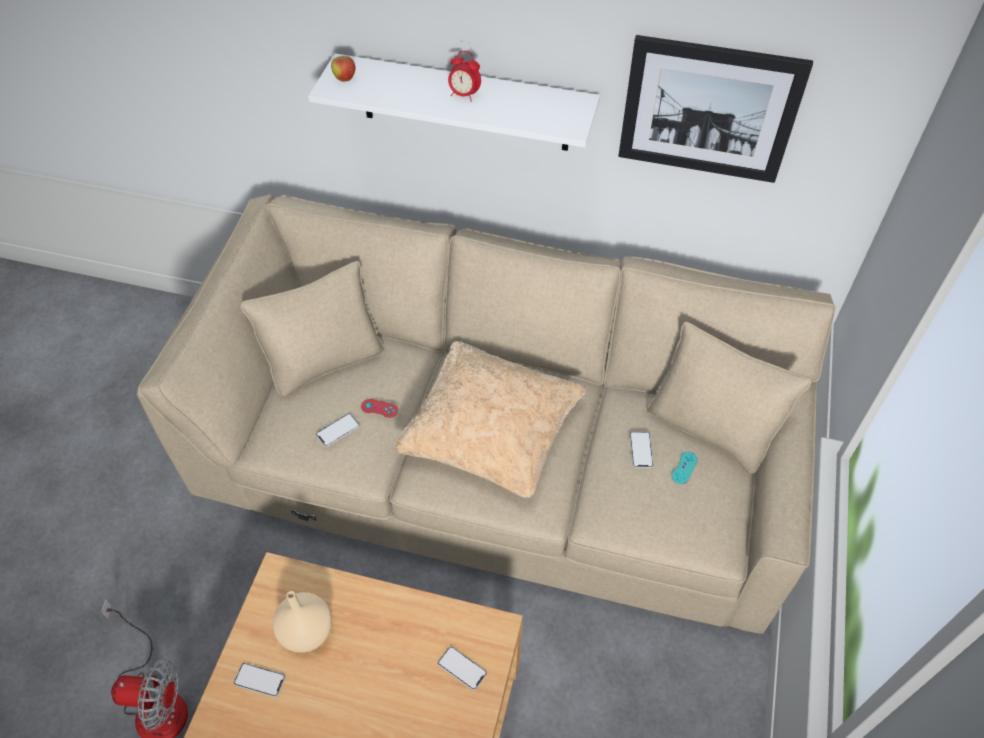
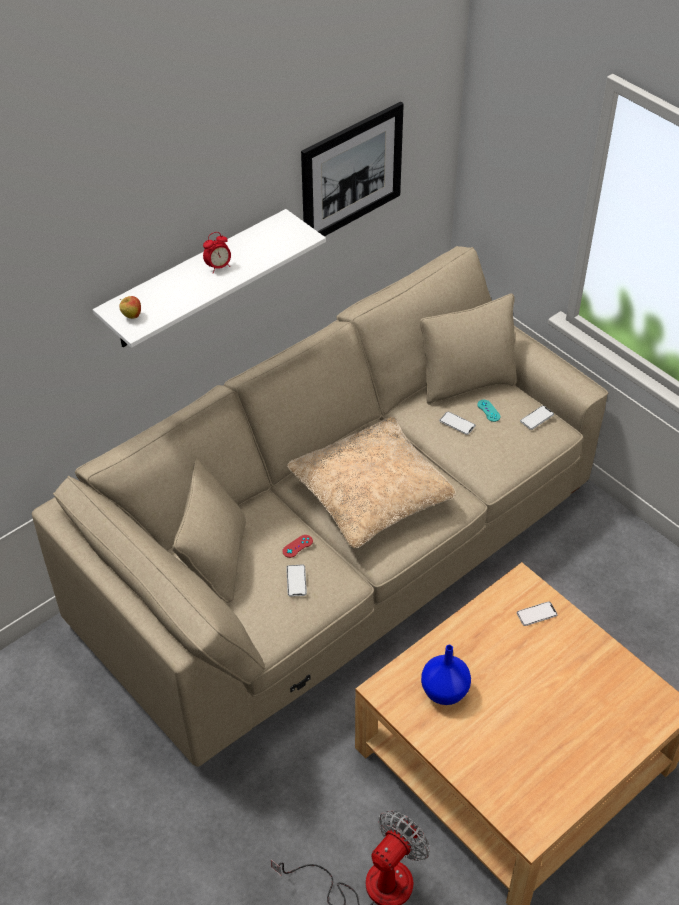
camera: 55 degrees left, 5 degrees down
(260, 680) = (462, 738): phone -> phone (537, 418)
(305, 632) = (444, 692): beige vase -> blue vase

